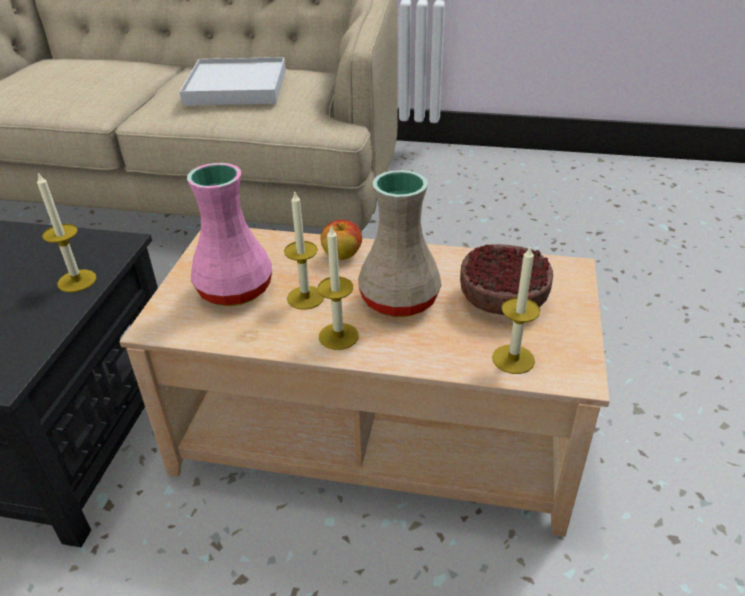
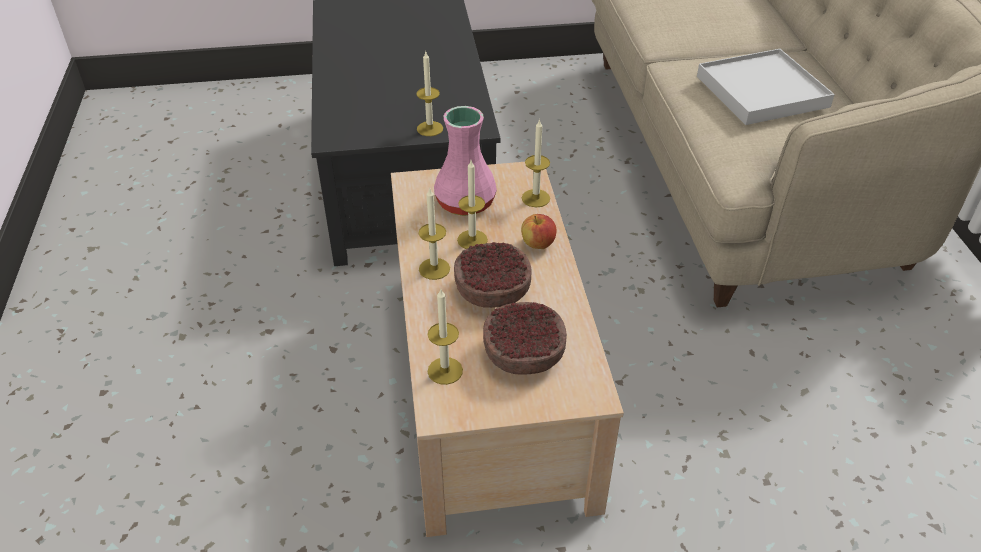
camera: 70 degrees right, 5 degrees up
(266, 241) = (535, 198): none -> candle
(397, 299) = (493, 289): beige vase -> bowl

